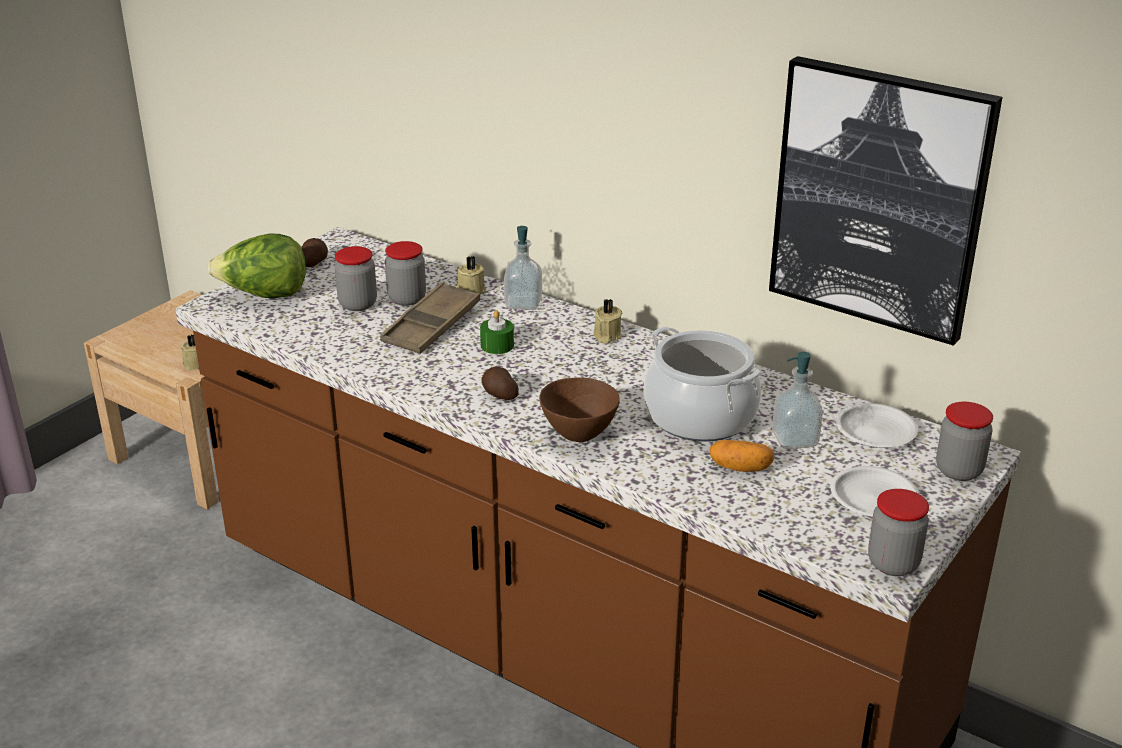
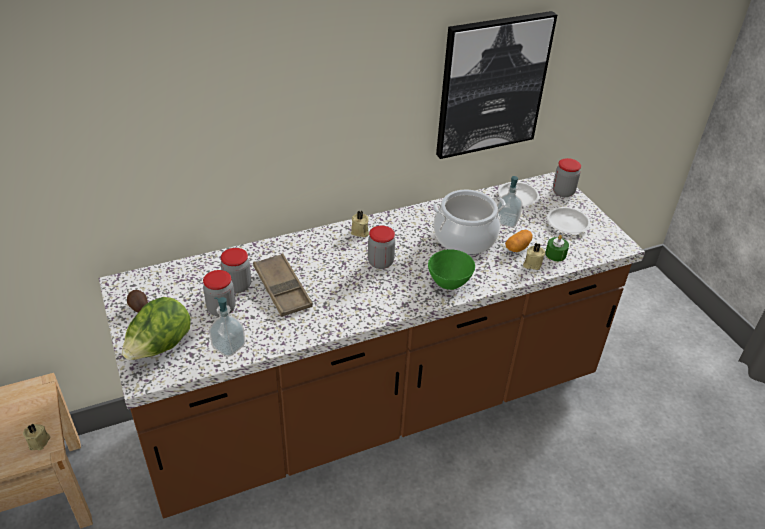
camera: 60 degrees left, 10 degrees up
(470, 290) = (255, 257): beige candle -> beige candle (532, 264)
(497, 345) = (331, 273): green candle -> green candle (555, 254)
(499, 394) = (385, 295): potato -> none
(523, 303) = (293, 244): soap dispenser -> soap dispenser (228, 346)
(578, 435) = (449, 284): brown bowl -> green bowl
(893, 563) = (617, 242): jar -> jar (380, 262)

